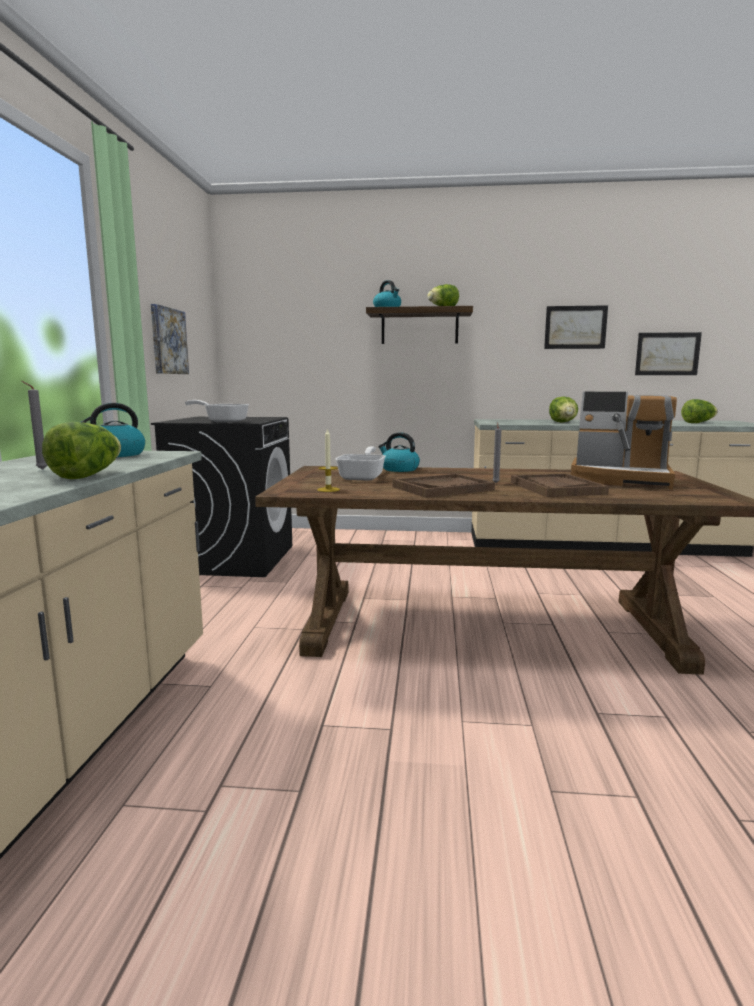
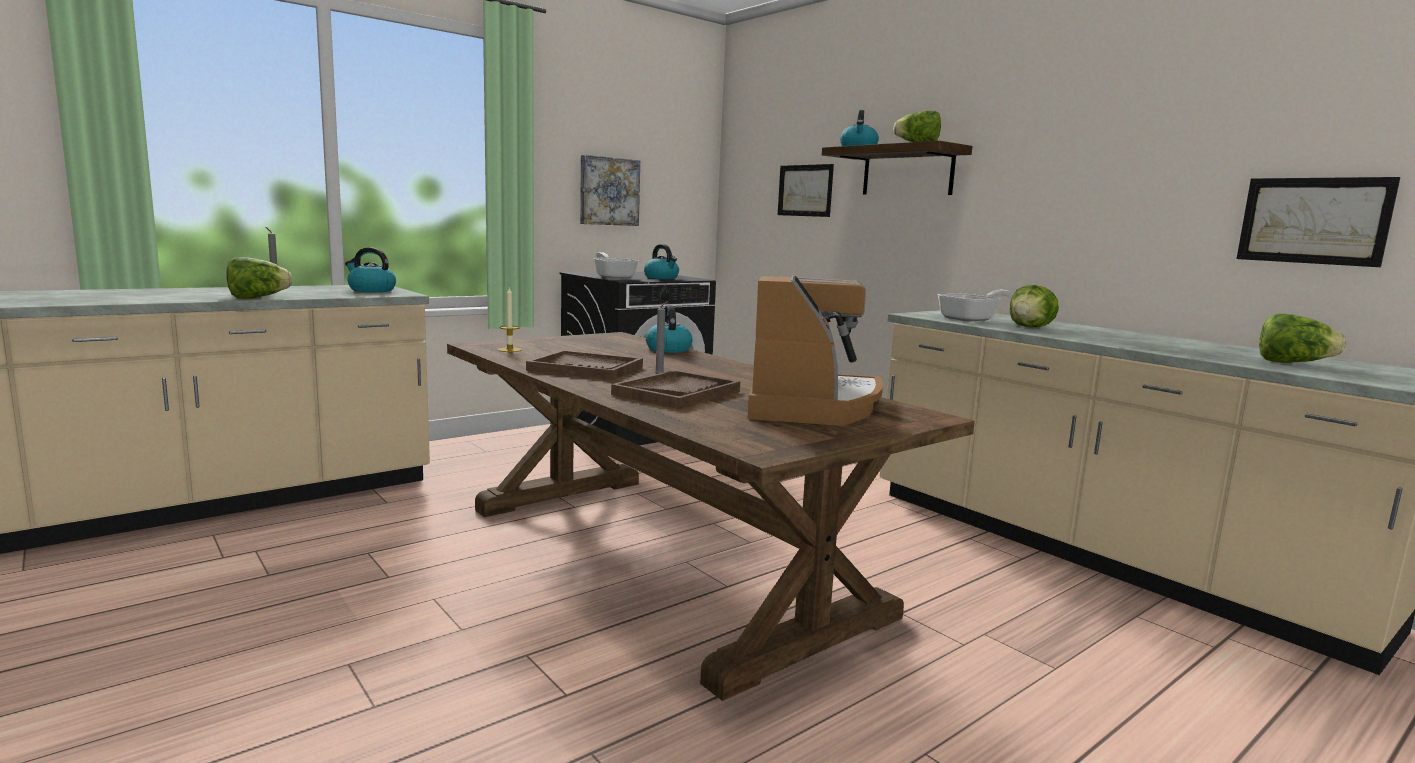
camera: 45 degrees right, 0 degrees up
(253, 419) = (662, 278): none -> kettle
(363, 477) = (596, 348): frying pan -> frying pan (972, 319)
(575, 327) = (1130, 169): picture -> picture (805, 190)
(621, 479) = (812, 406): coffee machine -> coffee machine turned 150 degrees counterclockwise

